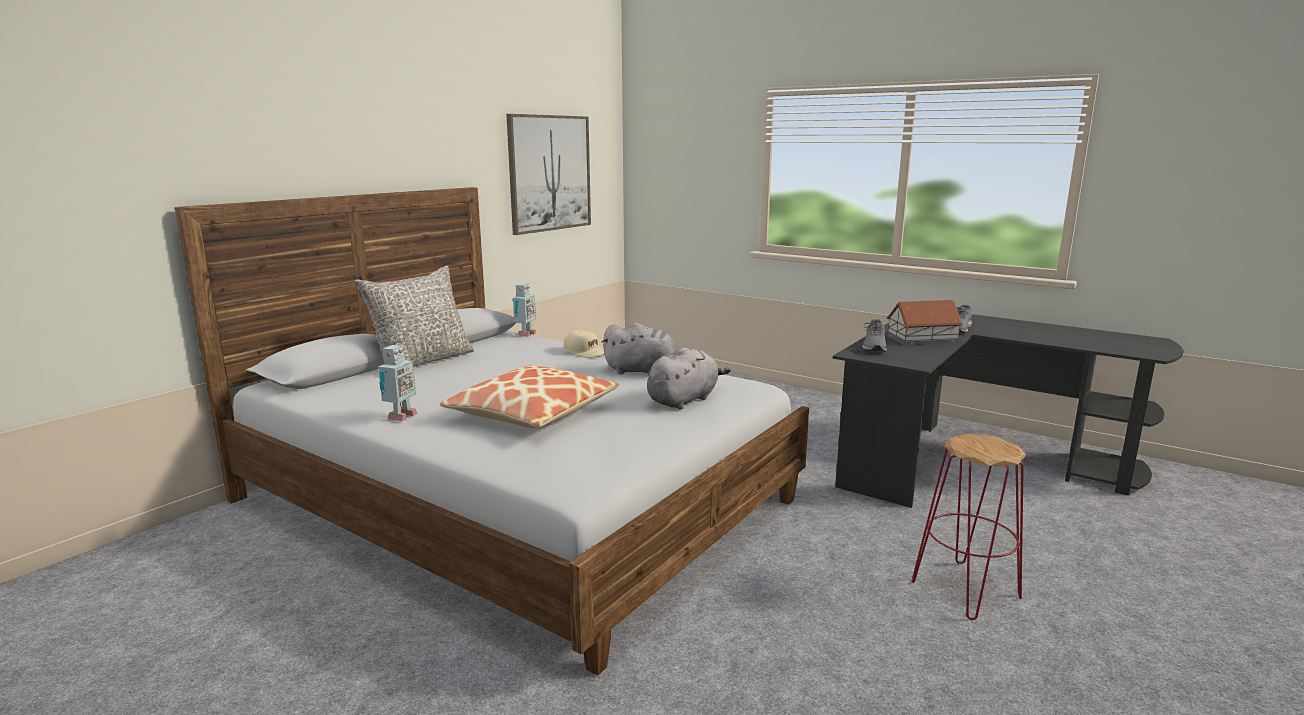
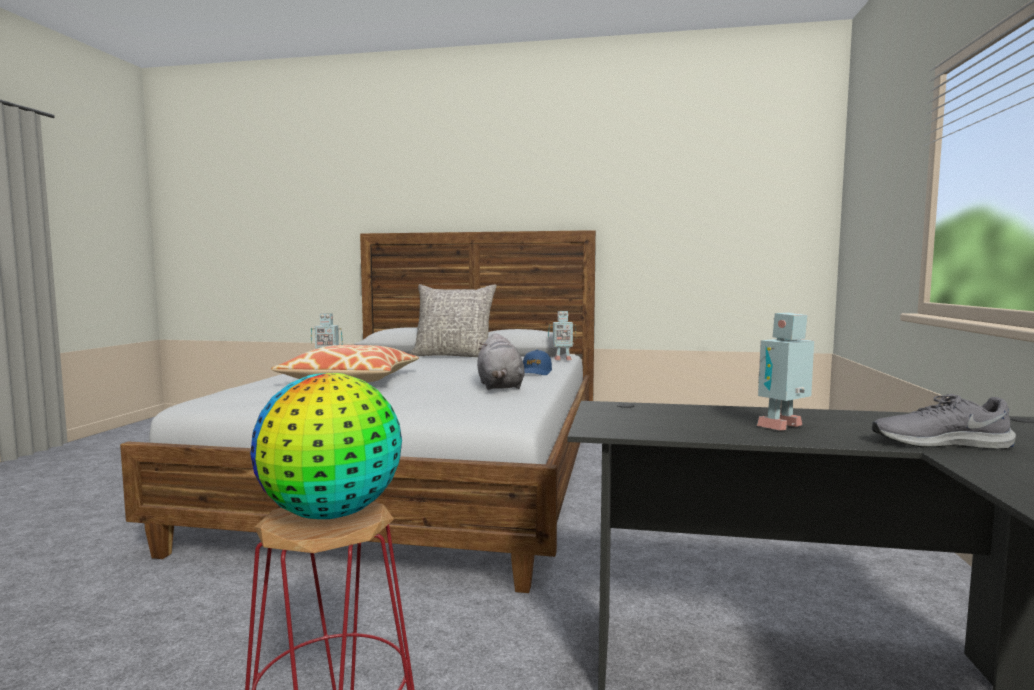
camera: 65 degrees right, 10 degrees down
(549, 173) = (703, 220): picture -> none
(585, 352) = (536, 372): beige cap -> blue cap
(684, 400) = (423, 402): grey plush toy -> none
(874, 346) = (662, 409): grey shoe -> none
(923, 339) = (784, 427): toy house -> toy robot
(984, 444) = (332, 514): none -> globe

